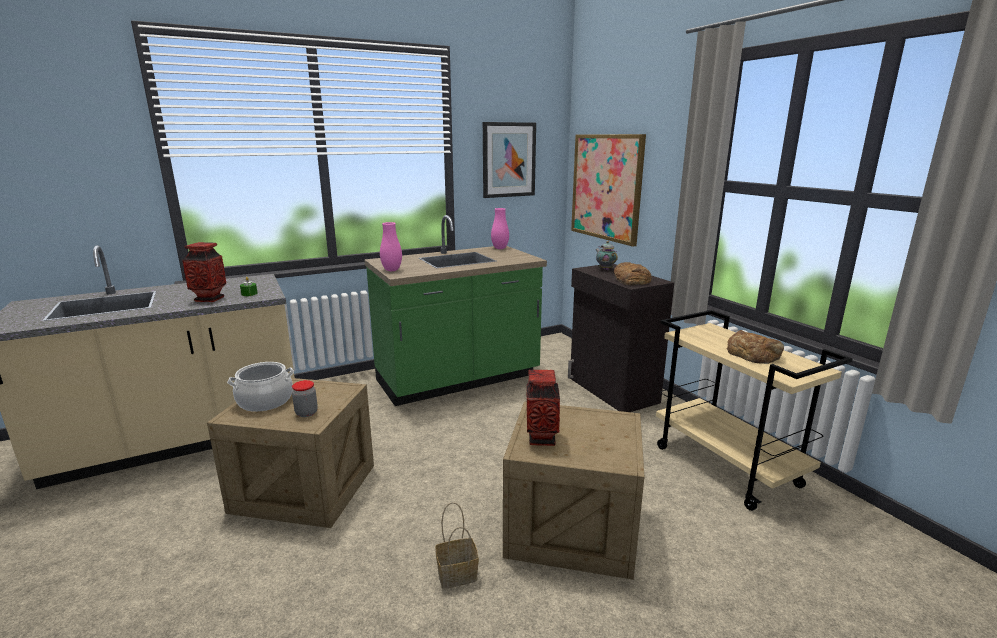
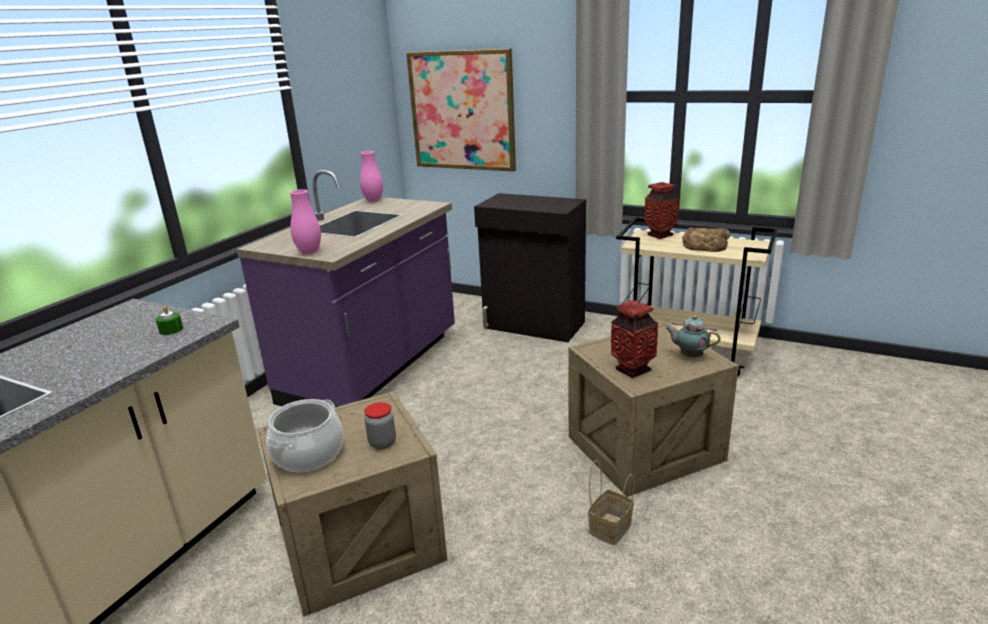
camera: 35 degrees left, 5 degrees up
(210, 299) = (126, 353): vase -> vase (659, 235)
(458, 380) = (374, 369): green counter -> purple counter
(508, 160) = (344, 90): picture -> none
(605, 269) = (506, 200): teapot -> teapot (689, 356)
(631, 280) = (549, 205): bread -> none

